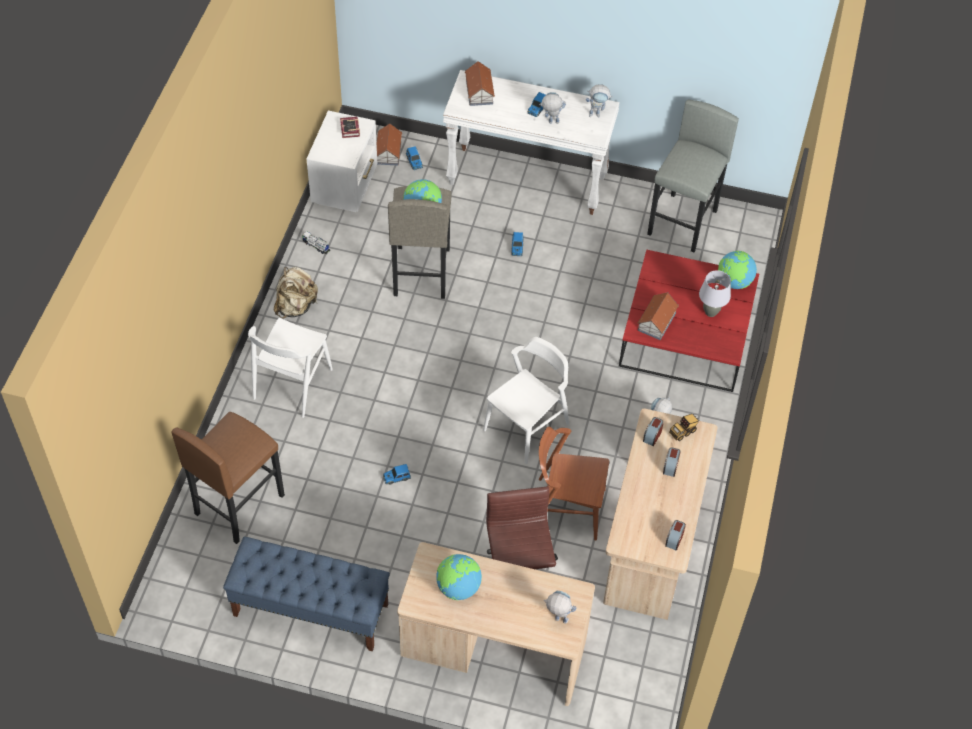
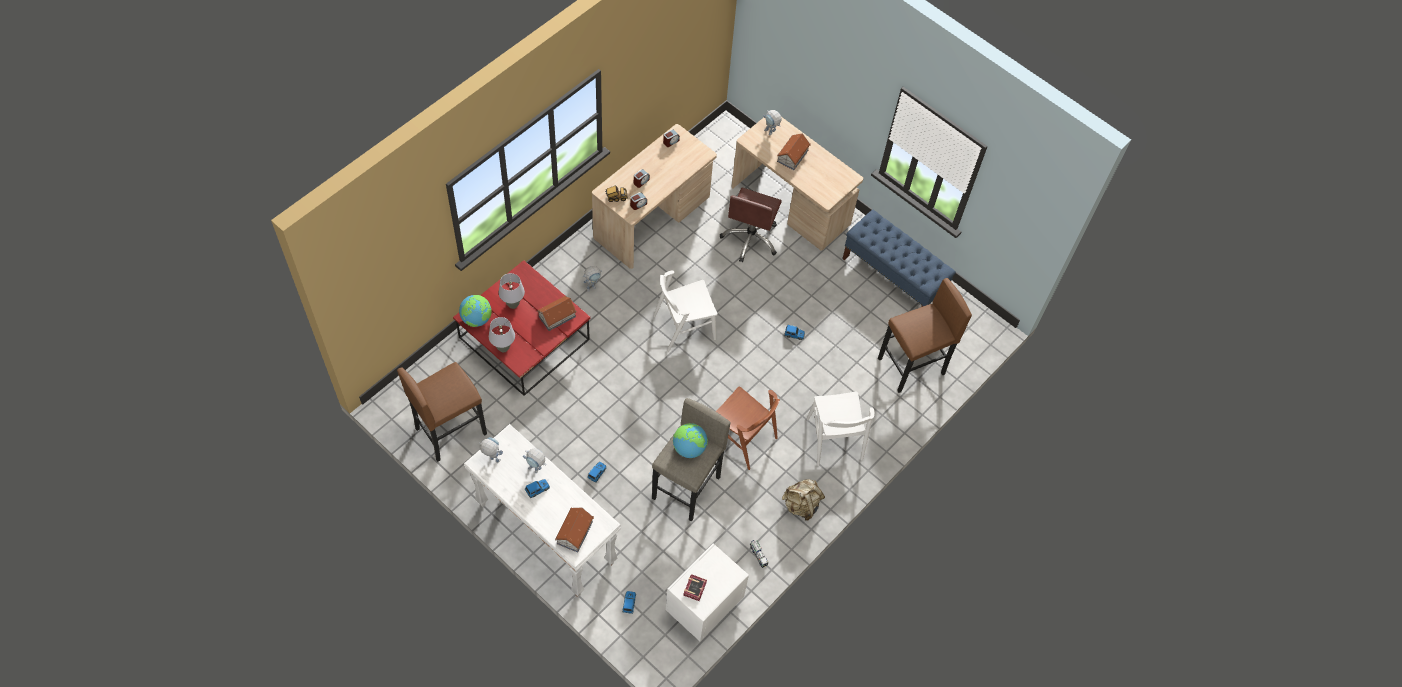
camera: 155 degrees left, 5 degrees up
(292, 384) = (834, 439): white chair -> white chair turned 120 degrees clockwise
(389, 151) = (645, 626): toy house -> toy house (792, 156)
(458, 587) = (819, 174): globe -> none
(567, 508) = (693, 262): brown chair -> brown chair (742, 438)
(683, 223) = (450, 430): grey stool -> brown stool
(684, 267) = (503, 348): none -> grey table lamp

